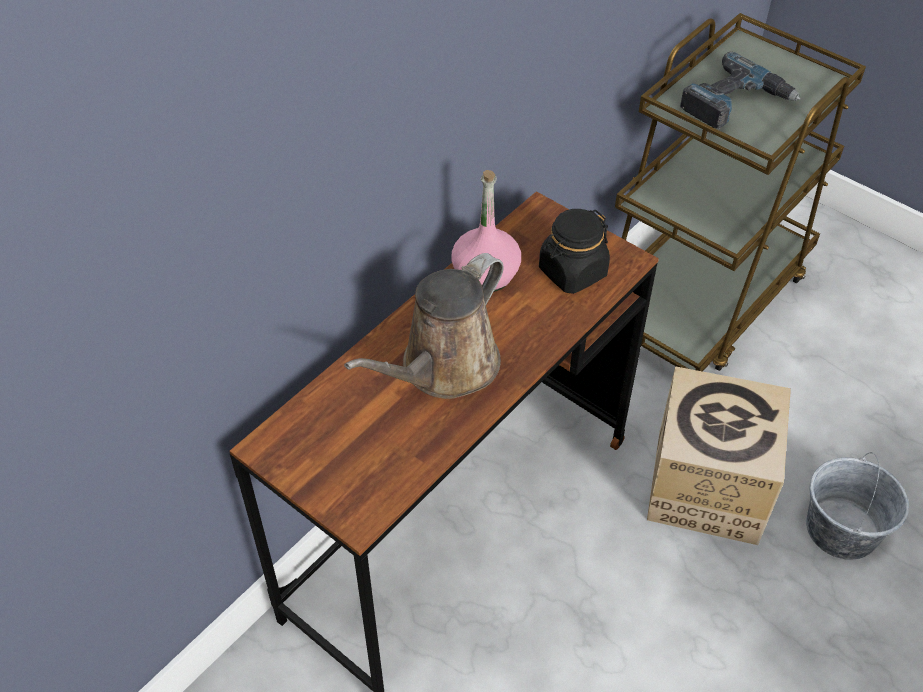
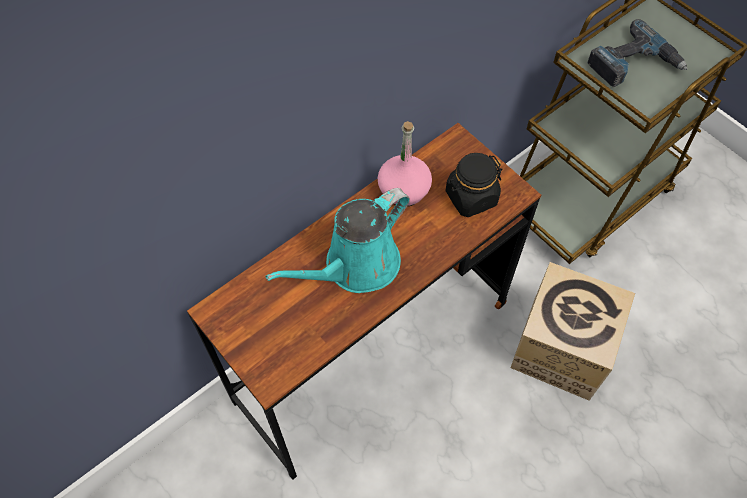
camera: 10 degrees right, 10 degrees up
(443, 368) = (356, 266): brown watering can -> turquoise watering can
(841, 529) = (655, 398): grey bucket -> none

